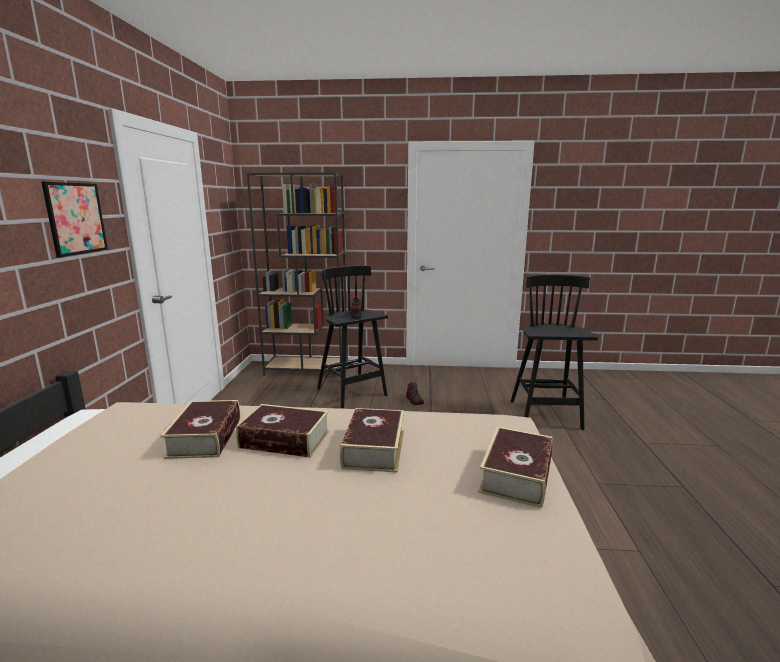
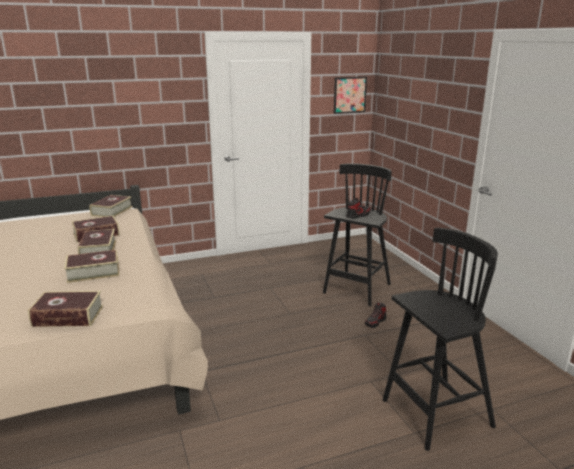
camera: 65 degrees right, 5 degrees up
(76, 218) = (161, 102): picture -> picture (349, 95)
(103, 417) = (112, 211): none -> book
(307, 369) = (377, 258): bookcase -> none

